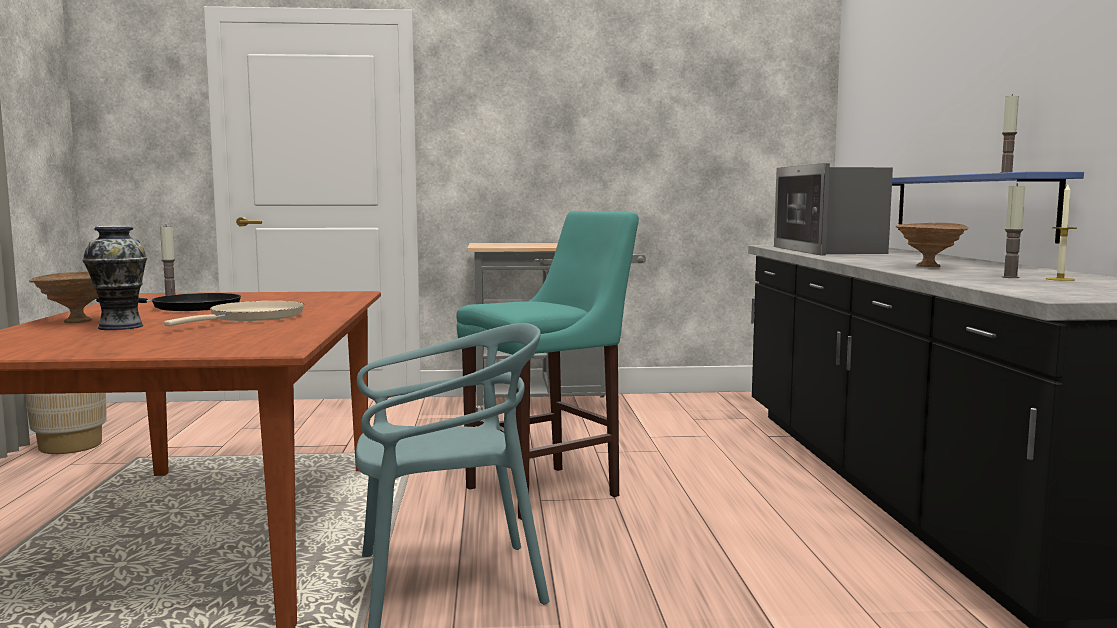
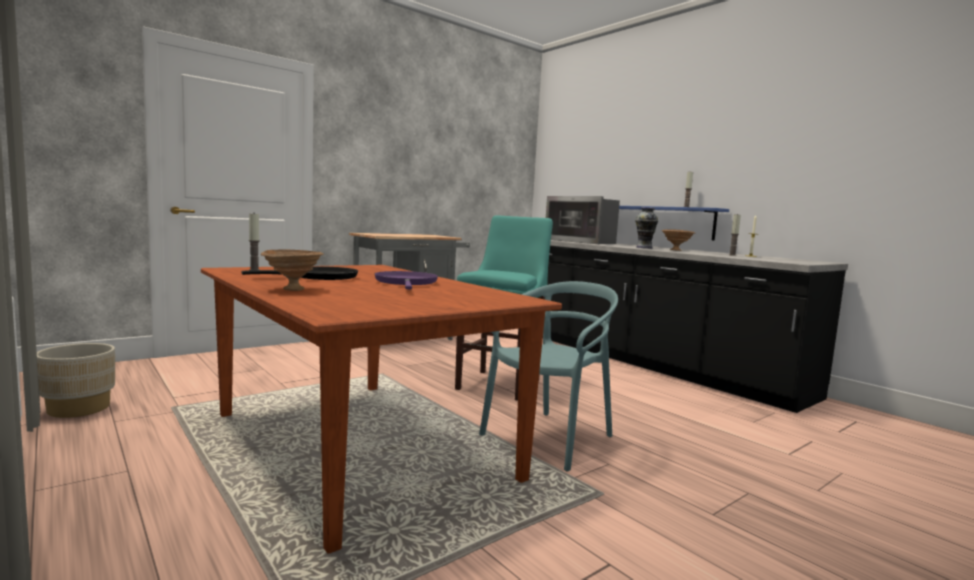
camera: 35 degrees left, 0 degrees up
(121, 327) = (352, 292): vase -> vase (644, 248)
(252, 318) = (406, 283): beige frying pan -> purple frying pan

